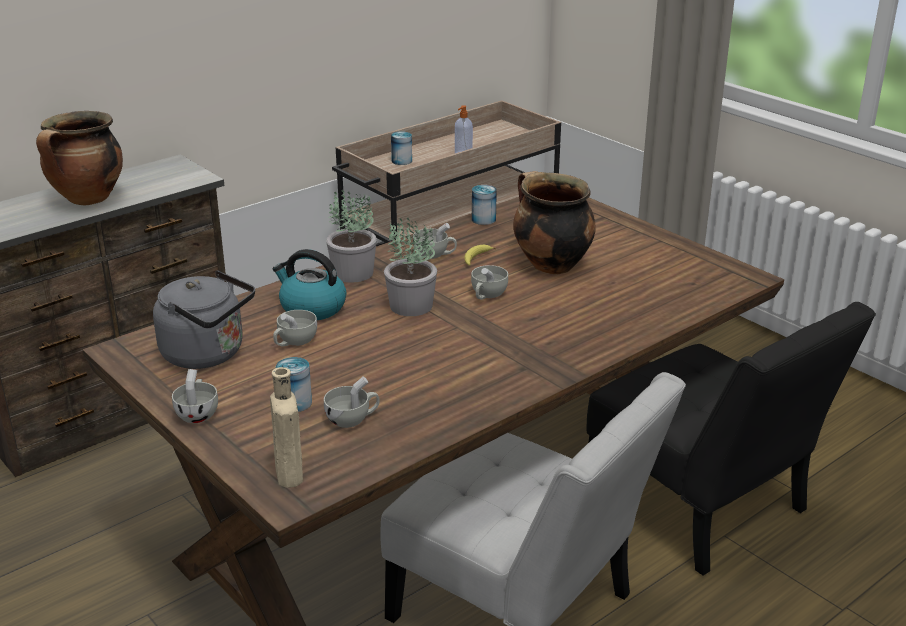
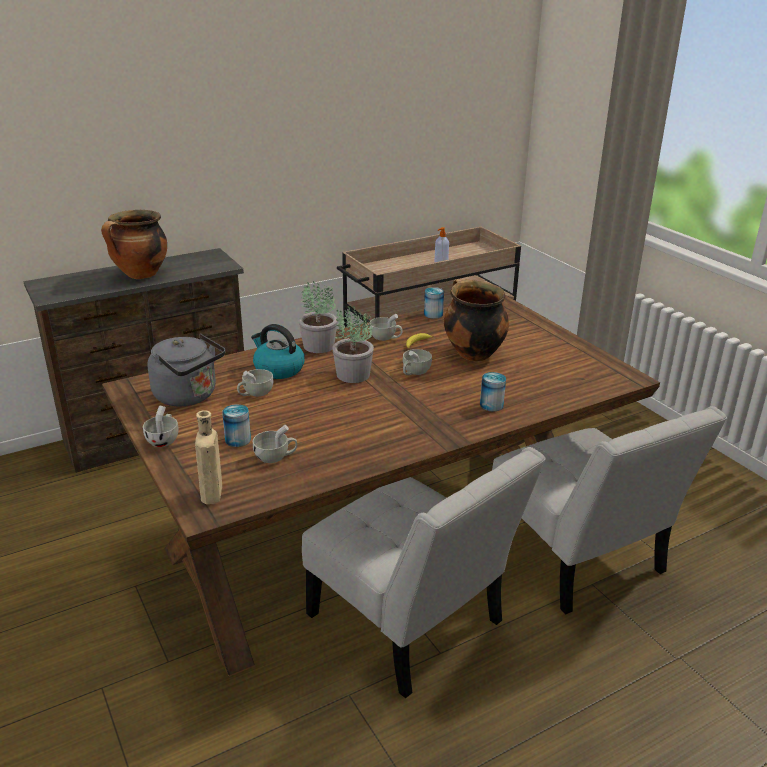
camera: 10 degrees right, 0 degrees up
(401, 161) = (392, 266): can -> can (491, 405)
(702, 508) = (580, 560): black chair -> white chair

